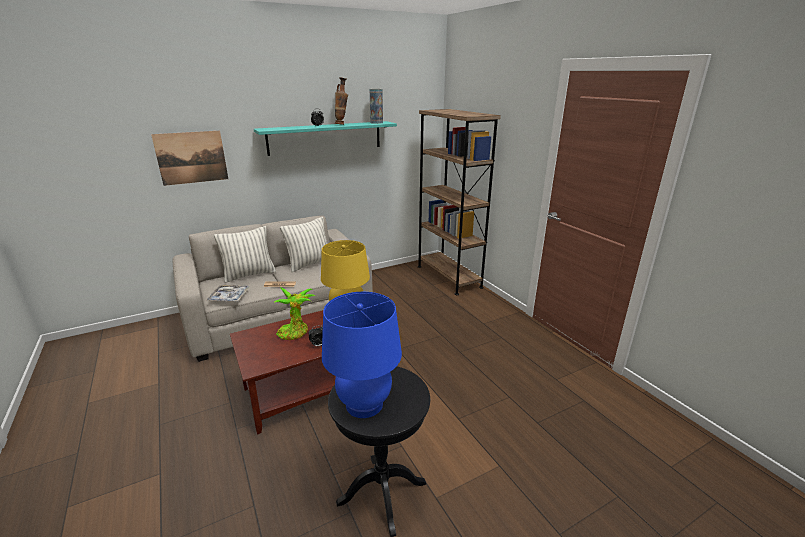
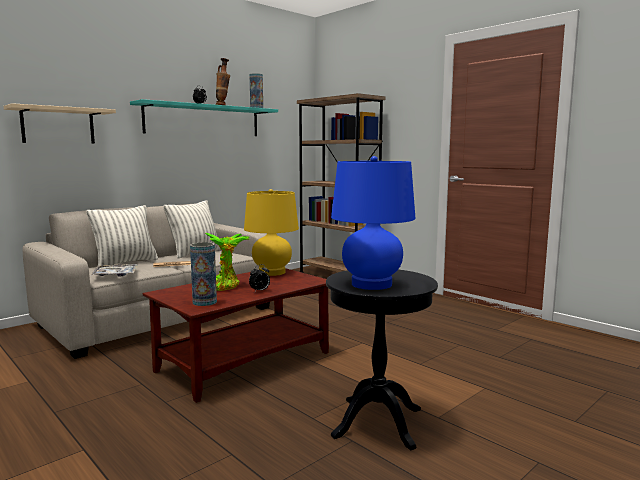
camera: 15 degrees left, 15 degrees down
(191, 157) = (58, 126): picture -> beige shelf
(265, 358) = (204, 302): none -> vase

